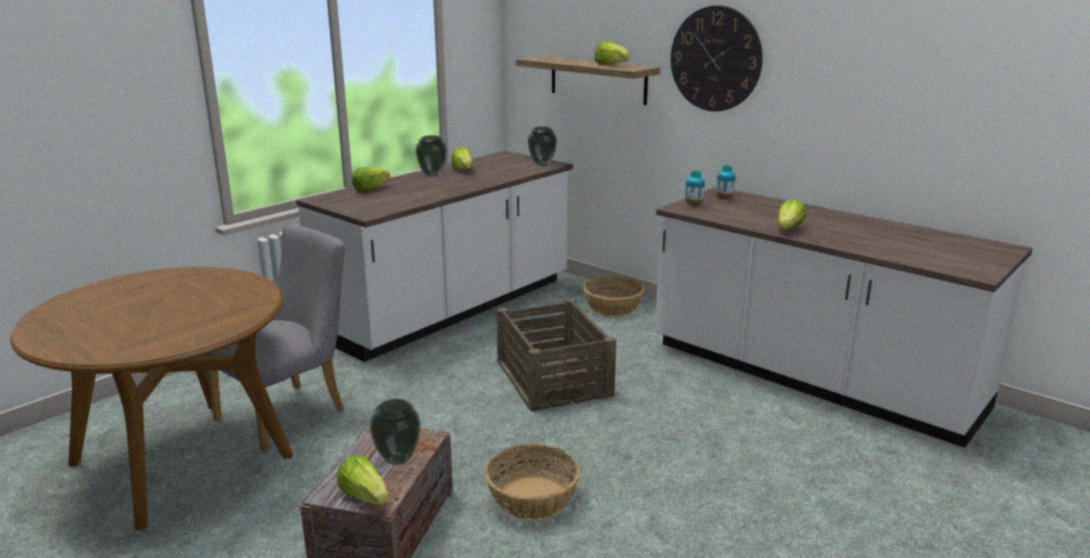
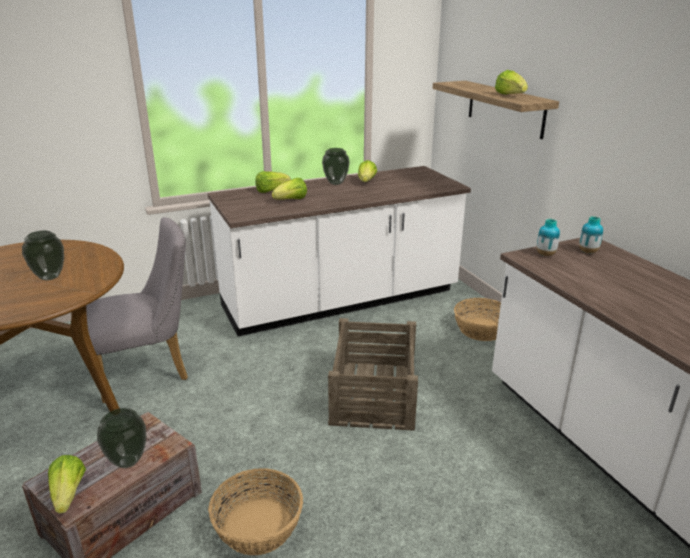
camera: 25 degrees right, 5 degrees up
(542, 164) = (442, 184): vase -> vase (50, 277)
(715, 59) = (612, 97): wall clock -> none
(788, 229) = (627, 308): lettuce -> lettuce (291, 200)

